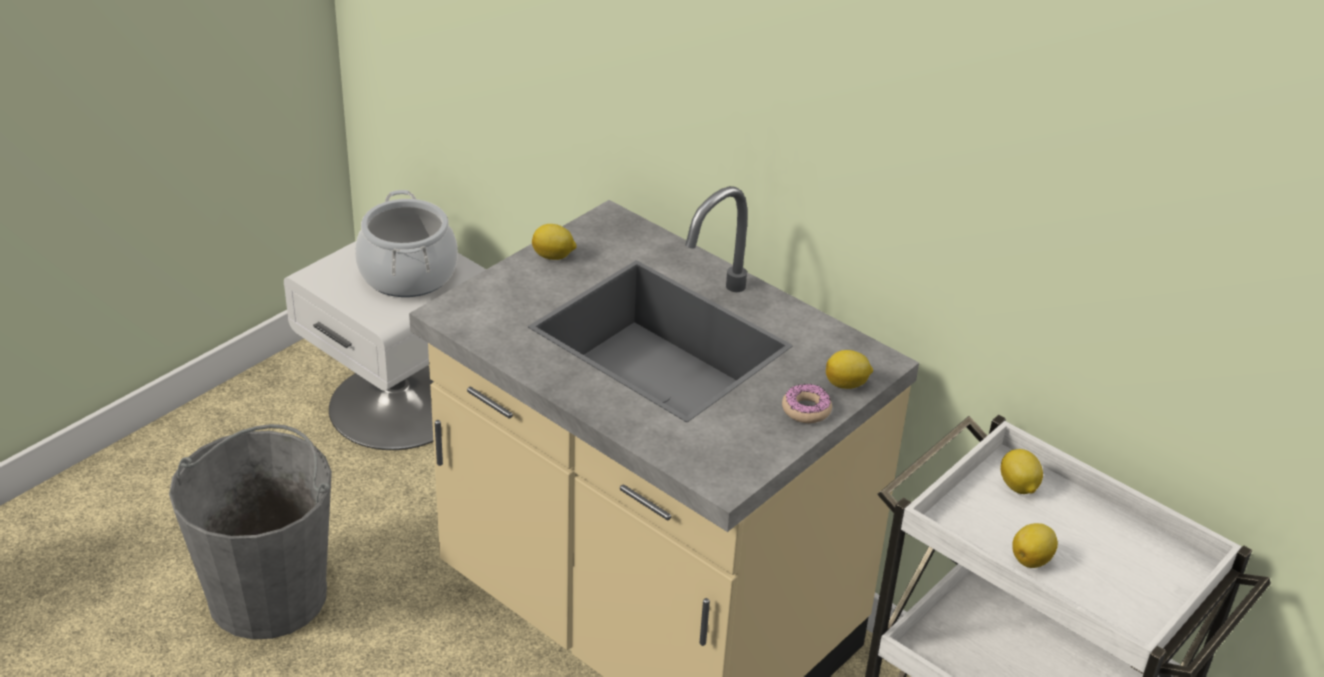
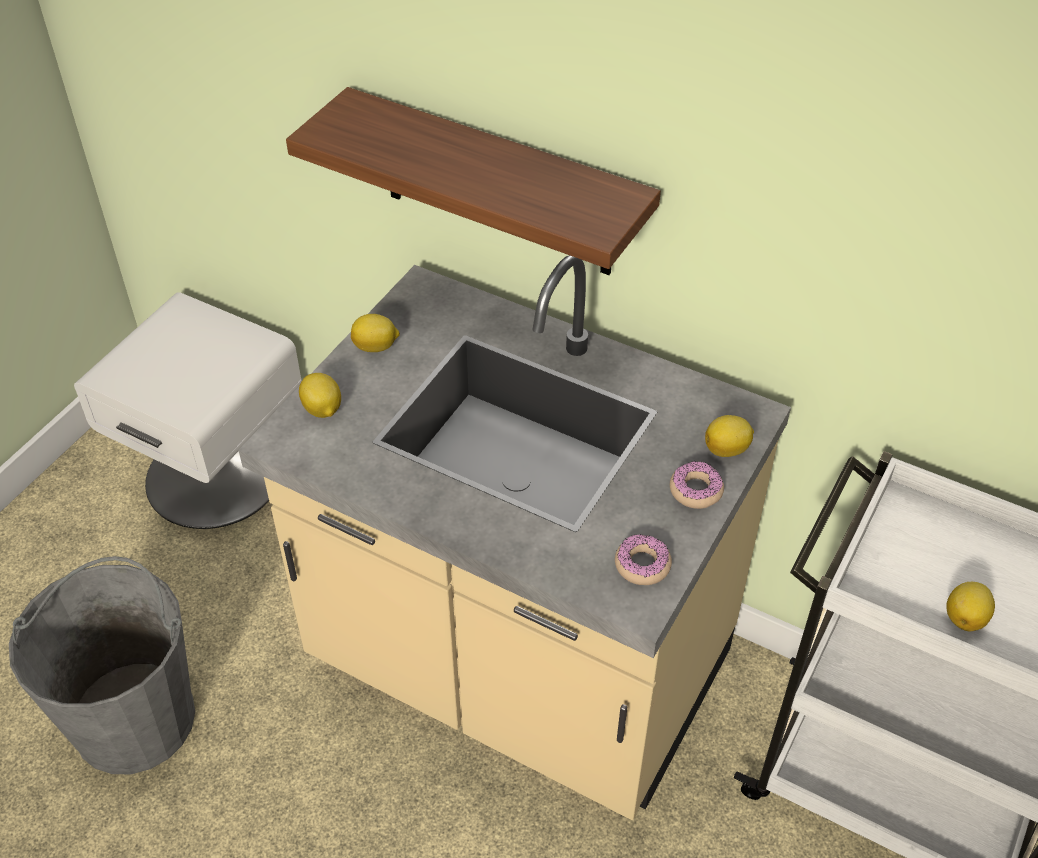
camera: 10 degrees left, 10 degrees up
(408, 274) = (204, 355): cooking pot -> none
(687, 127) = (497, 185): none -> shelf
(737, 455) = (642, 565): none -> donut
(1018, 487) = (923, 530): lemon -> lemon (322, 410)

